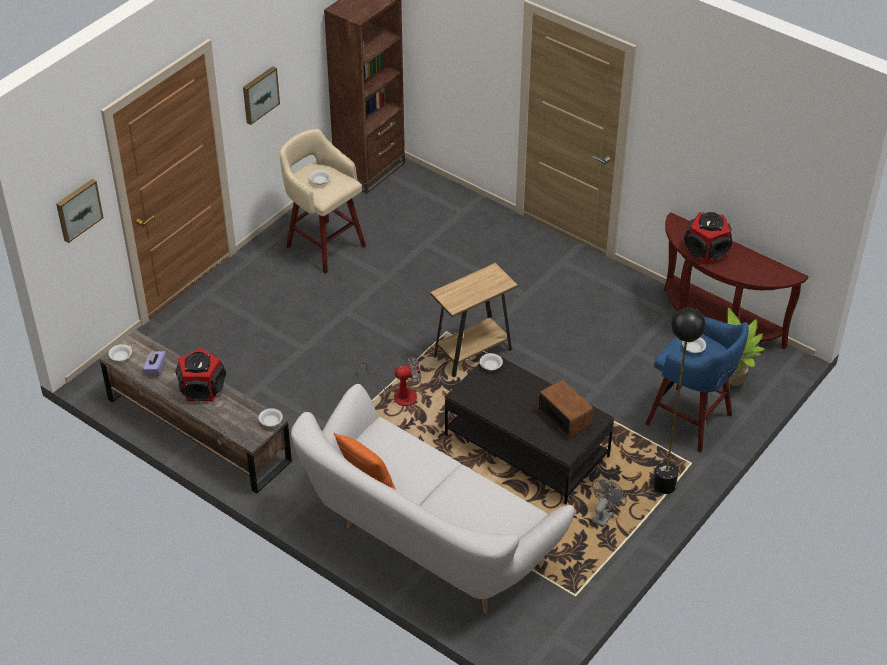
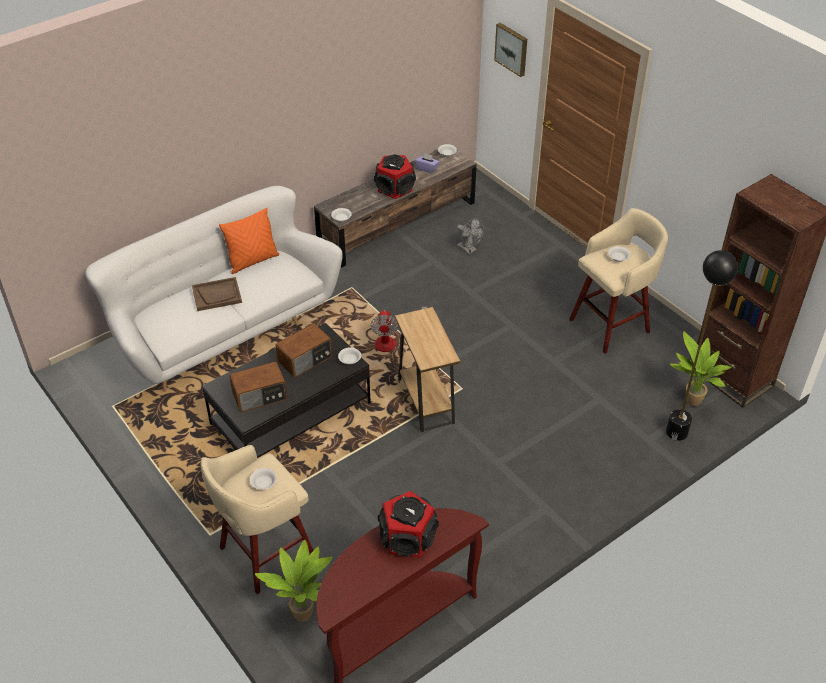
camera: 105 degrees right, 0 degrees up
(259, 94) = (678, 164): picture -> none
(409, 191) = (690, 402): none -> potted plant
(436, 493) = (217, 295): none -> brown tray
(503, 397) = (306, 359): none -> radio
(604, 515) = (184, 448): grey fan -> grey fan (469, 249)
(664, 485) = (194, 504): black floor lamp -> black floor lamp (676, 432)
(691, 421) = (264, 553): blue stool -> beige stool

